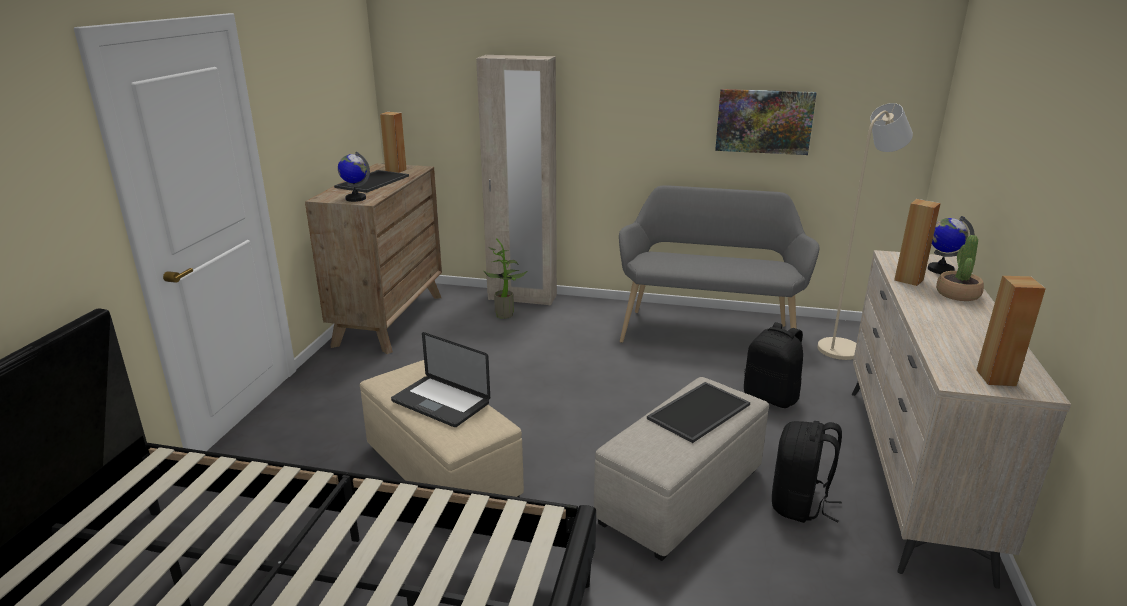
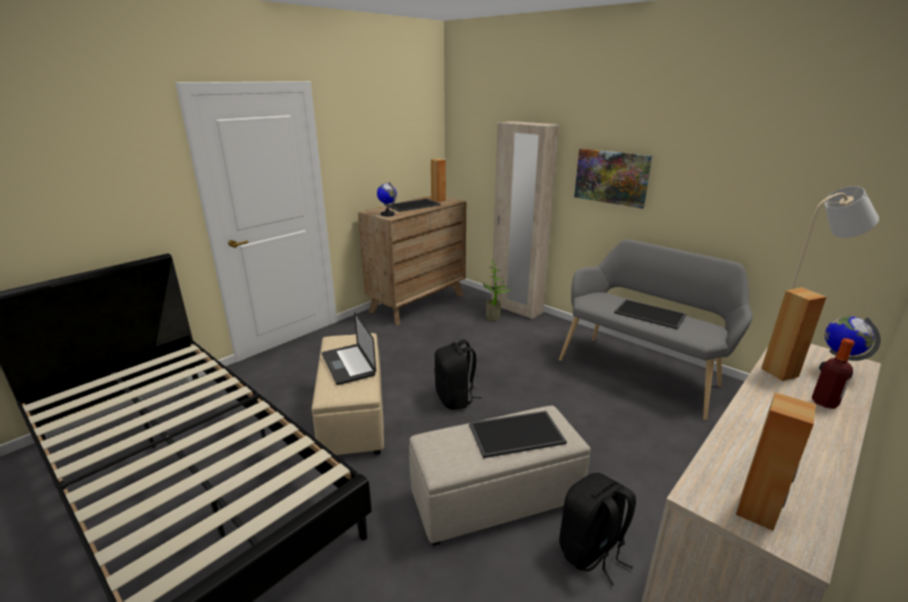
camera: 30 degrees right, 0 degrees up
(716, 264) = (648, 314): none -> tray
(764, 121) = (730, 193): picture -> picture (611, 177)
(771, 397) = (651, 445): black backpack -> black backpack (455, 398)
(957, 294) = (824, 402): potted plant -> bottle

